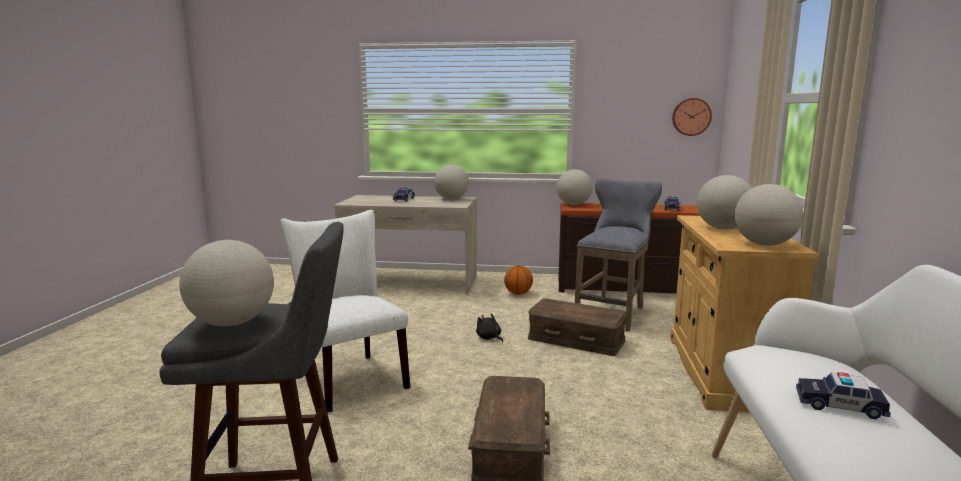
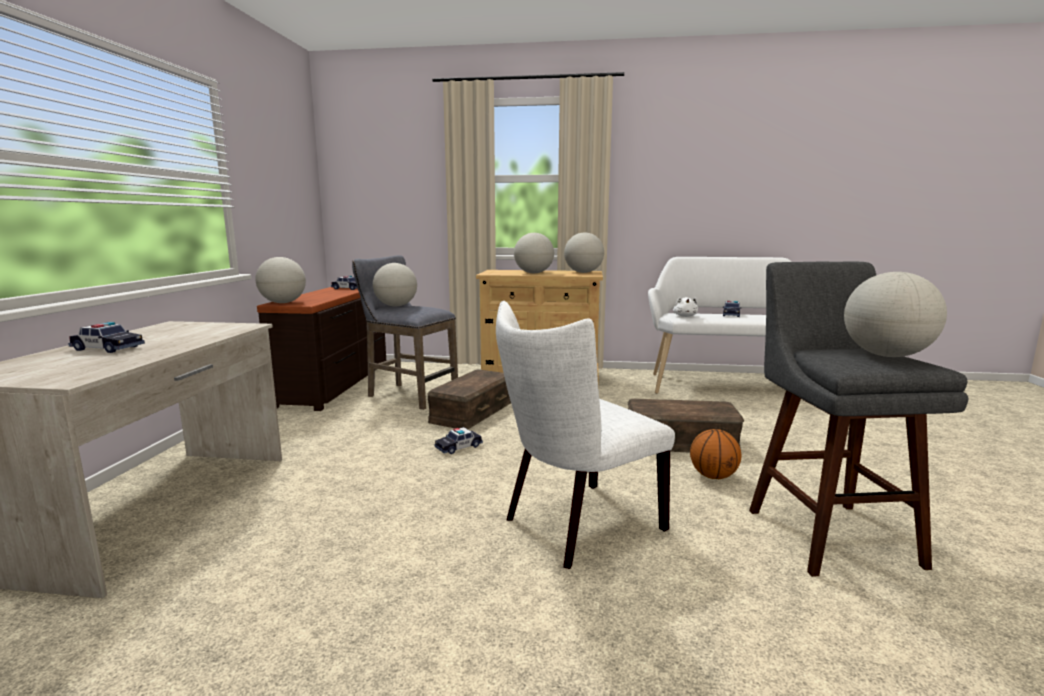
camera: 90 degrees left, 0 degrees up
(451, 199) = (168, 328): globe -> globe (396, 306)
(489, 338) = (458, 447): black plush toy -> toy car
(518, 293) = (307, 430): basketball -> basketball (713, 476)
(691, 117) = (306, 195): wall clock -> none
(765, 358) = (685, 316): none -> white plush toy

